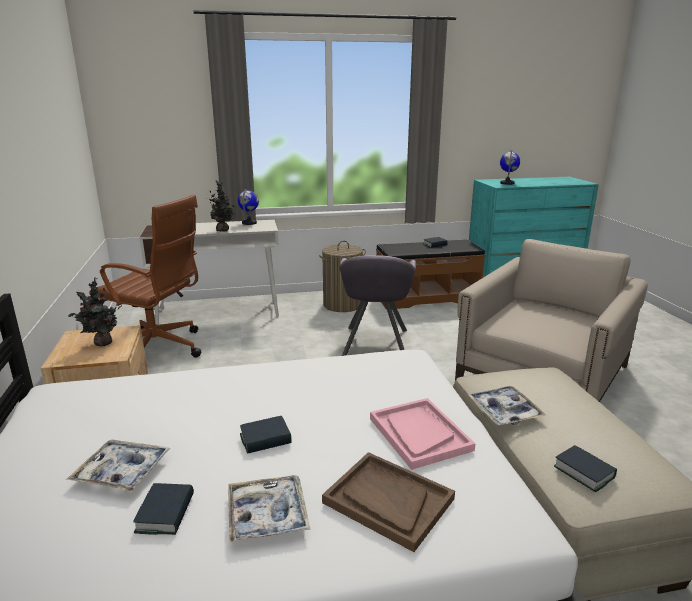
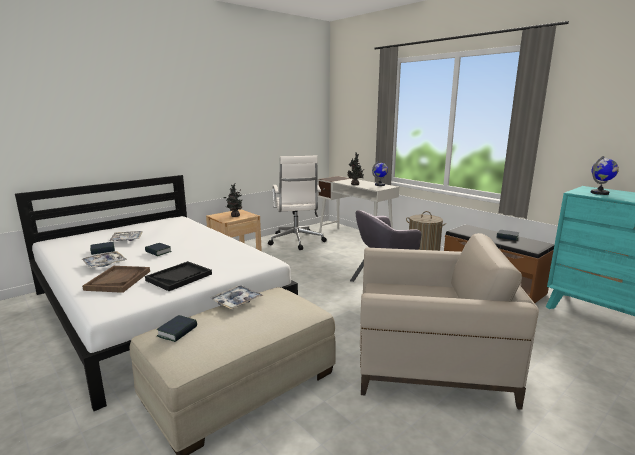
camera: 60 degrees right, 5 degrees down
(158, 350) = (296, 241): brown office chair -> white office chair
(419, 434) = (179, 277): pink tray -> black tray

